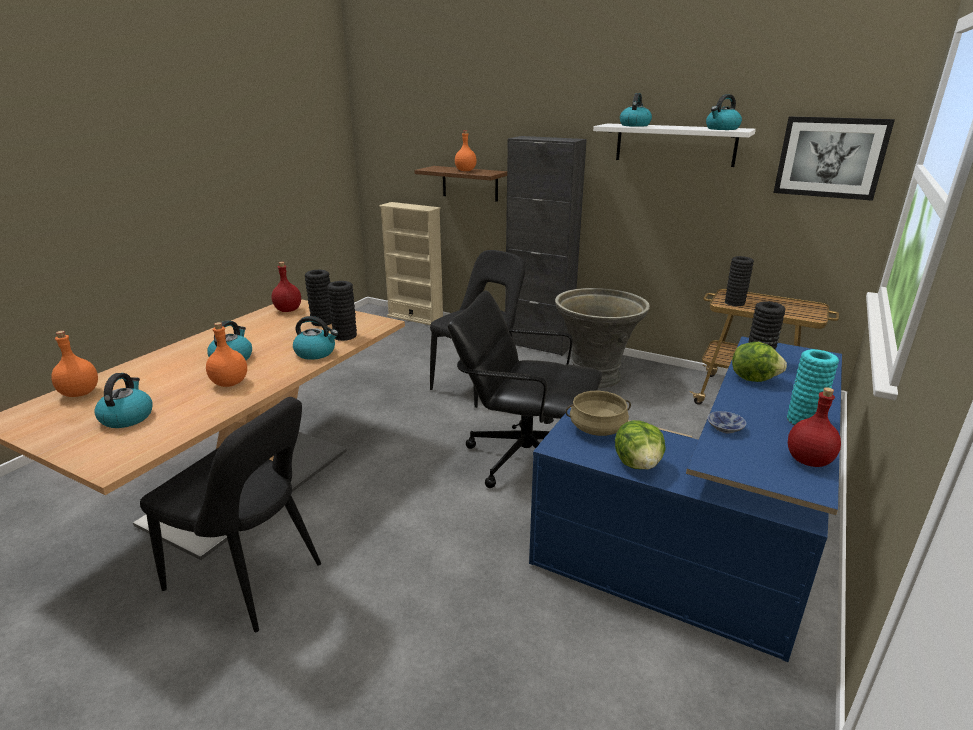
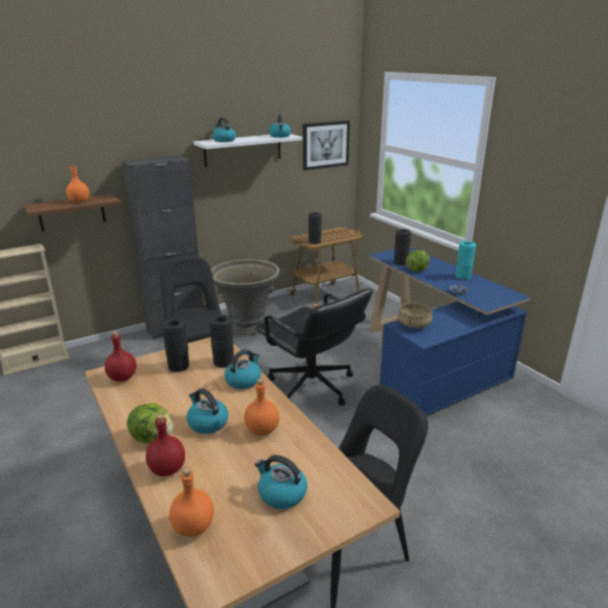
camera: 60 degrees left, 0 degrees up
(524, 457) = (312, 387): black office chair -> black office chair turned 90 degrees counterclockwise
(638, 464) = (454, 327): lettuce -> lettuce (152, 437)
(809, 461) = (495, 288): red bottle -> red bottle (168, 469)

